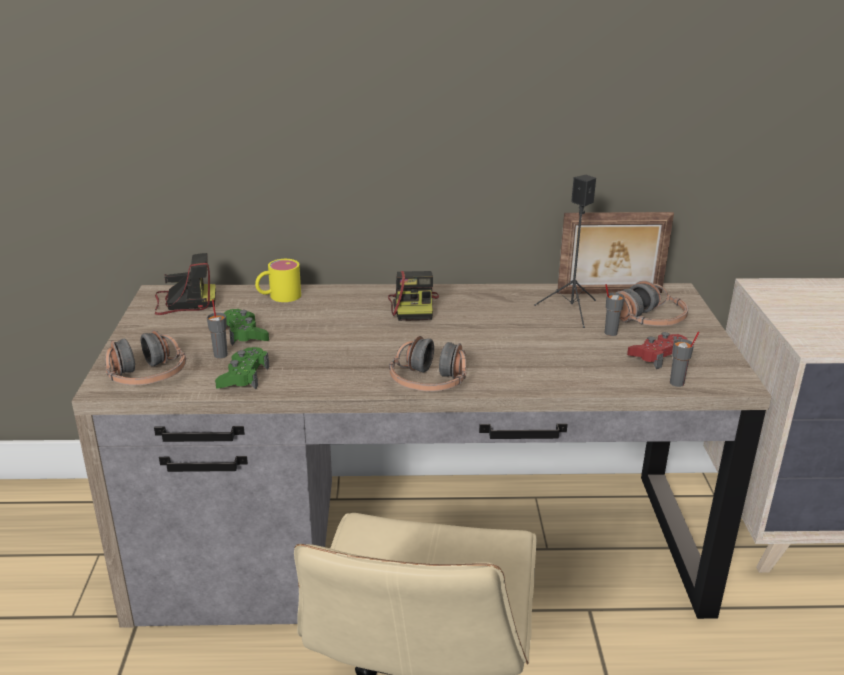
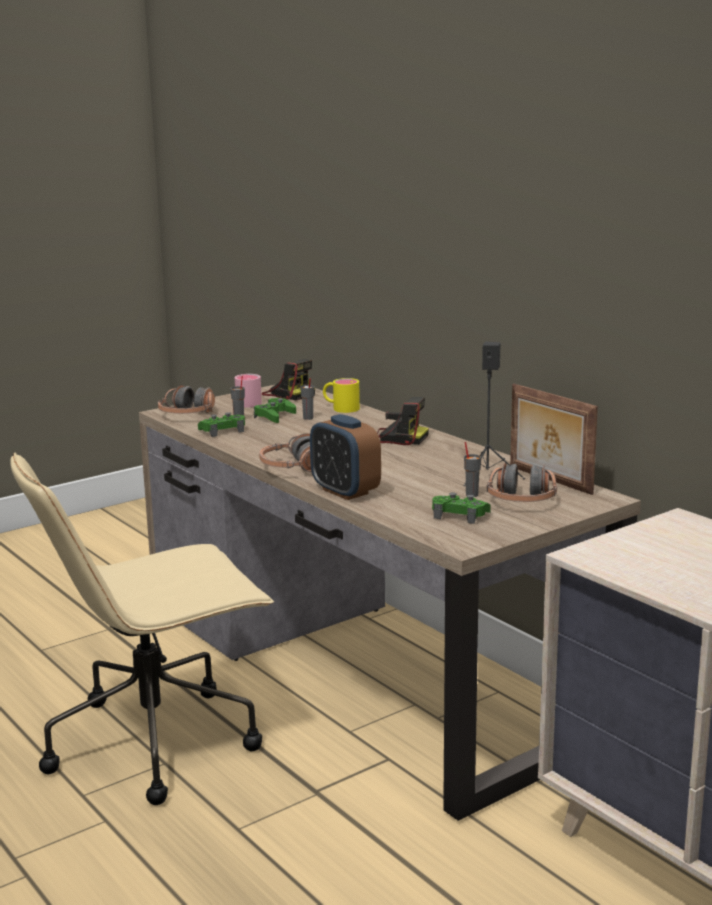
camera: 55 degrees right, 10 degrees down
(170, 329) = (250, 402): none -> pink mug
(414, 307) = (396, 438): camera -> camera turned 120 degrees counterclockwise
(534, 382) = (345, 491): none -> alarm clock
(658, 356) = (460, 515): red game controller -> green game controller
(677, 383) = (423, 529): grey cup -> grey cup (308, 418)

